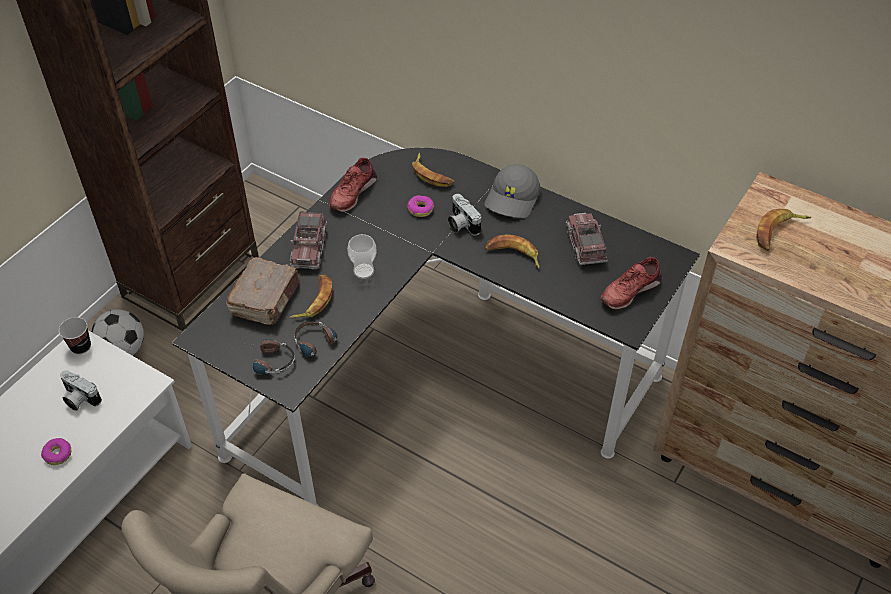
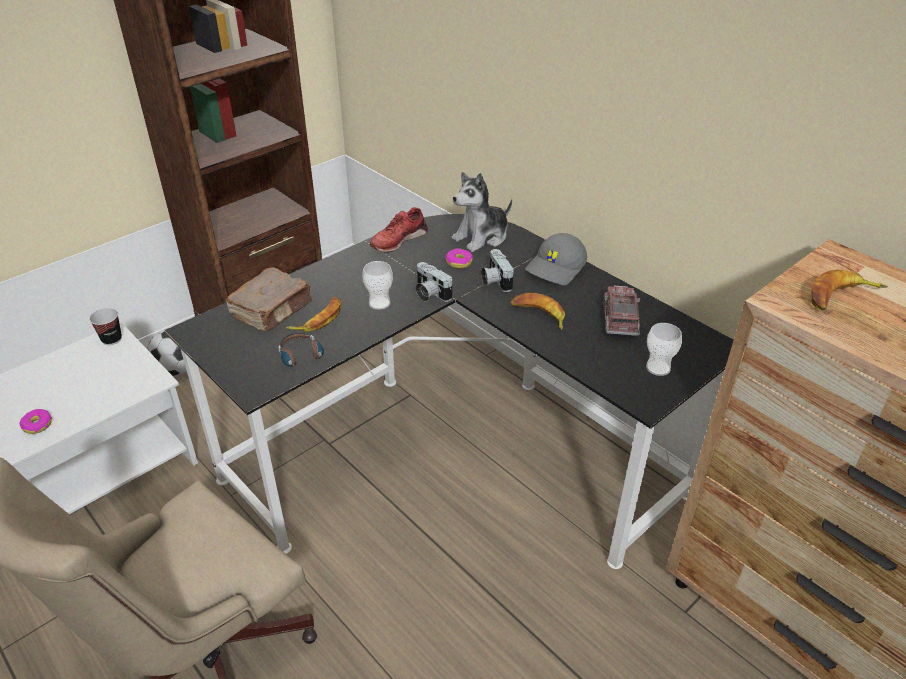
camera: 15 degrees right, 10 degrees down
(79, 399) = (85, 381): camera -> camera (429, 293)
(266, 361) = (244, 363): headphones -> none
(309, 248) = (335, 276): toy truck -> none
(431, 175) = (482, 237): banana -> plush toy
(630, 290) = (658, 368): red shoe -> cup

